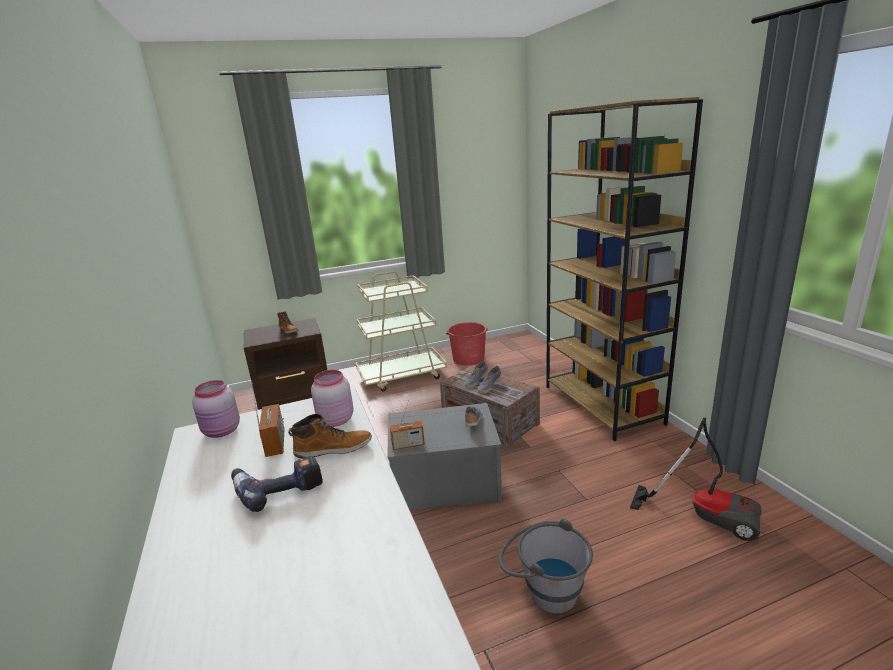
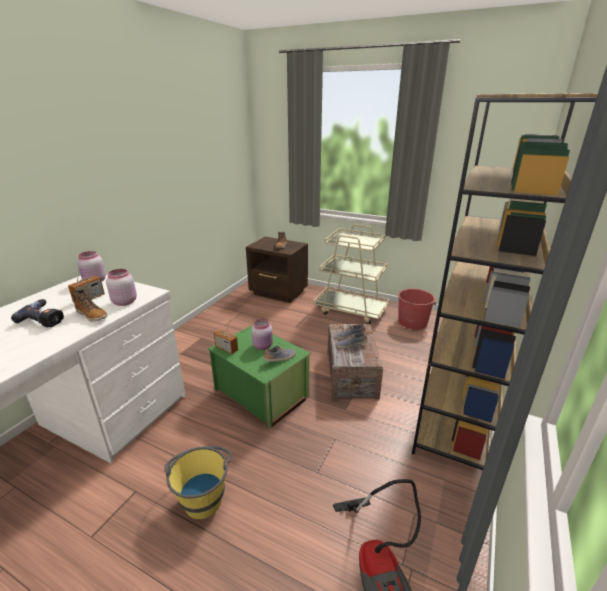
camera: 45 degrees right, 5 degrees up
(437, 422) = (263, 346): none -> pink jar
(446, 486) = (261, 394): grey storage box -> green storage box
(543, 589) = (203, 494): grey bucket -> yellow bucket

